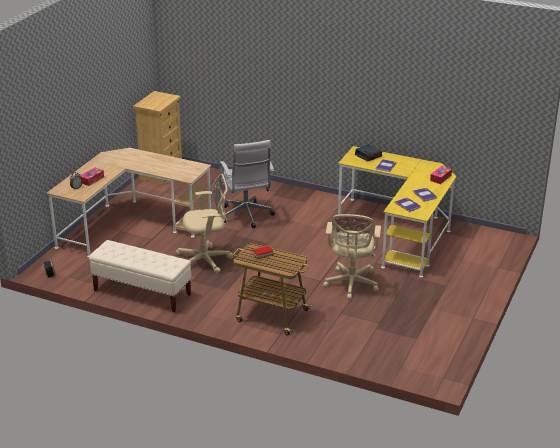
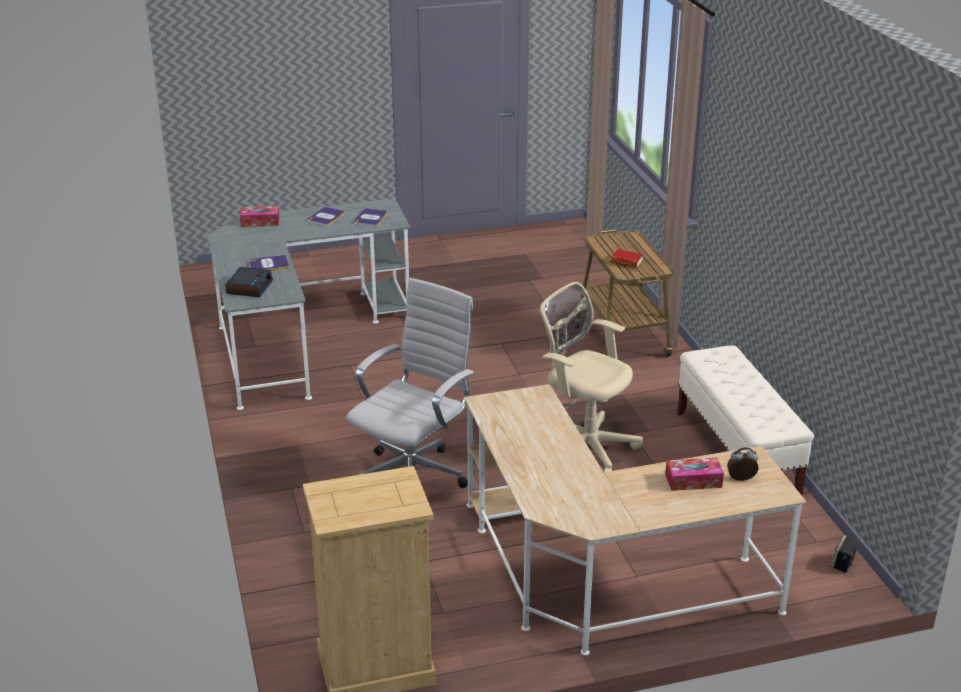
camera: 130 degrees left, 0 degrees up
(351, 285) = (479, 321): beige office chair -> none
(401, 232) = (298, 336): yellow desk -> grey desk

